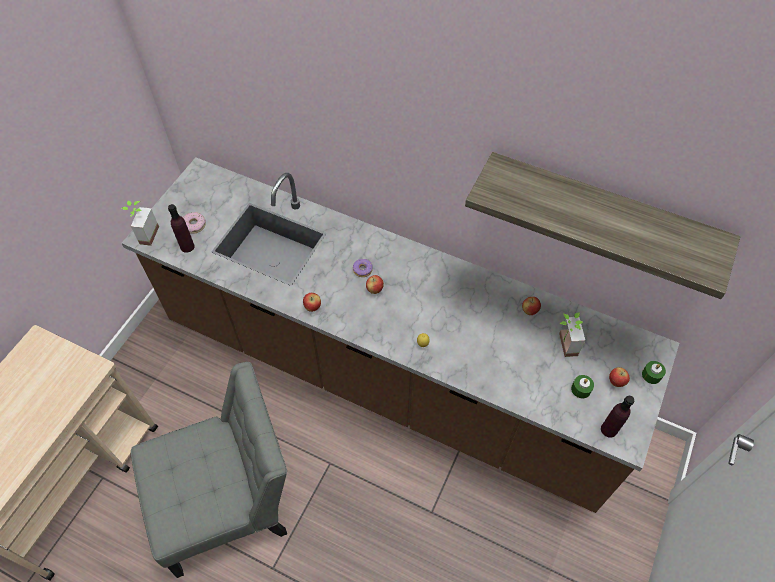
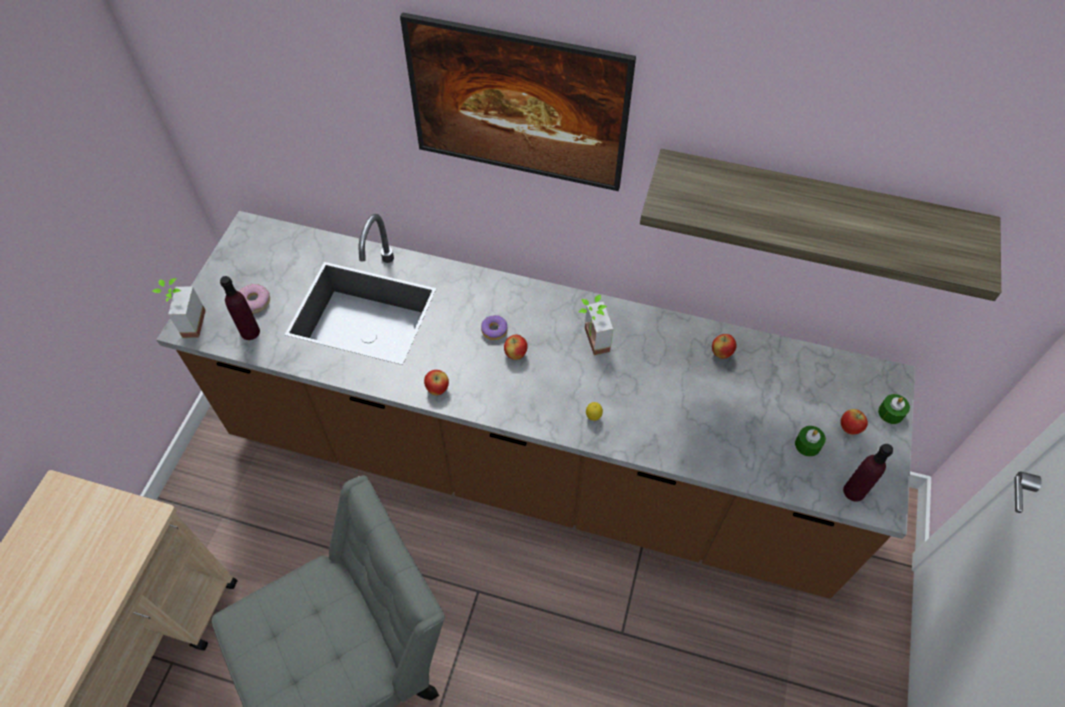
camera: 10 degrees left, 0 degrees up
(391, 129) = (518, 136): none -> picture
(562, 345) = (772, 391): potted plant -> potted plant (590, 341)

